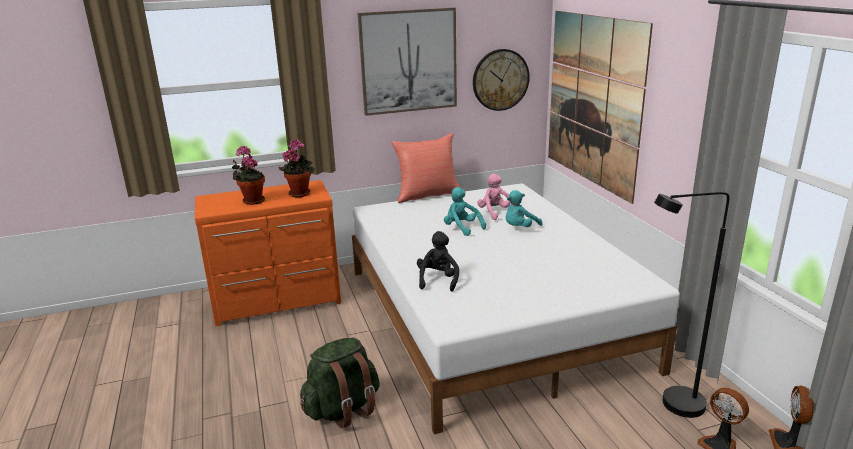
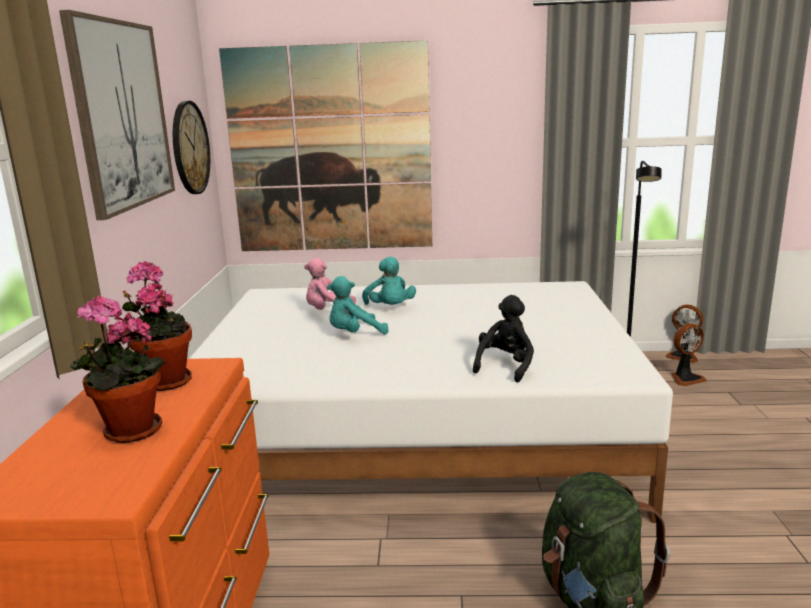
camera: 70 degrees left, 5 degrees down
(427, 195) = (201, 338): red pillow -> none
(438, 280) = (505, 366): black plush toy -> black plush toy turned 90 degrees clockwise

